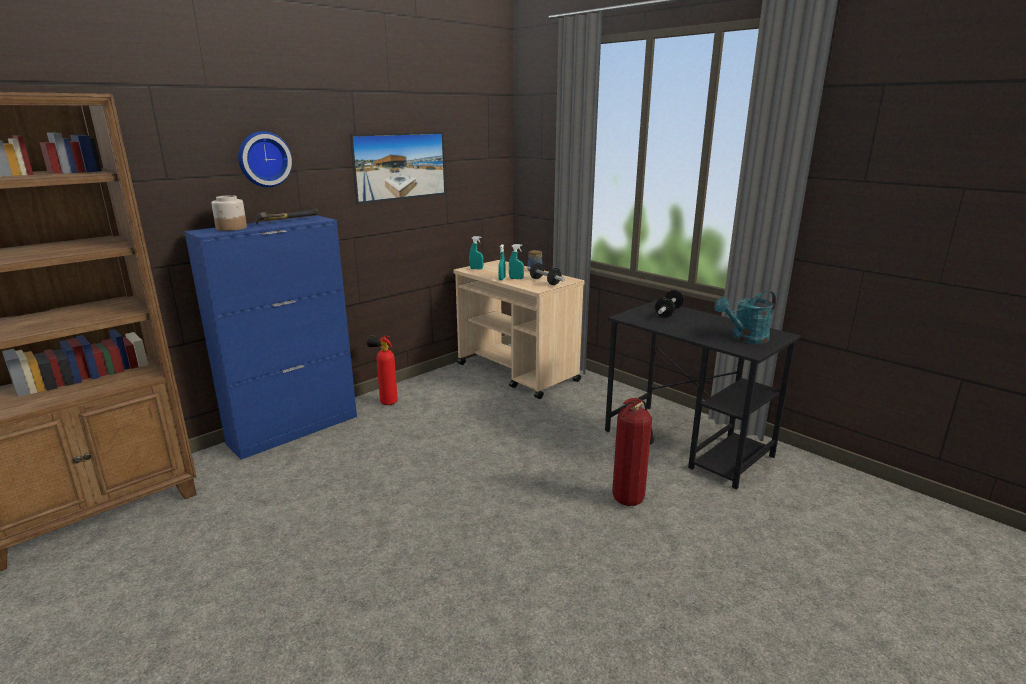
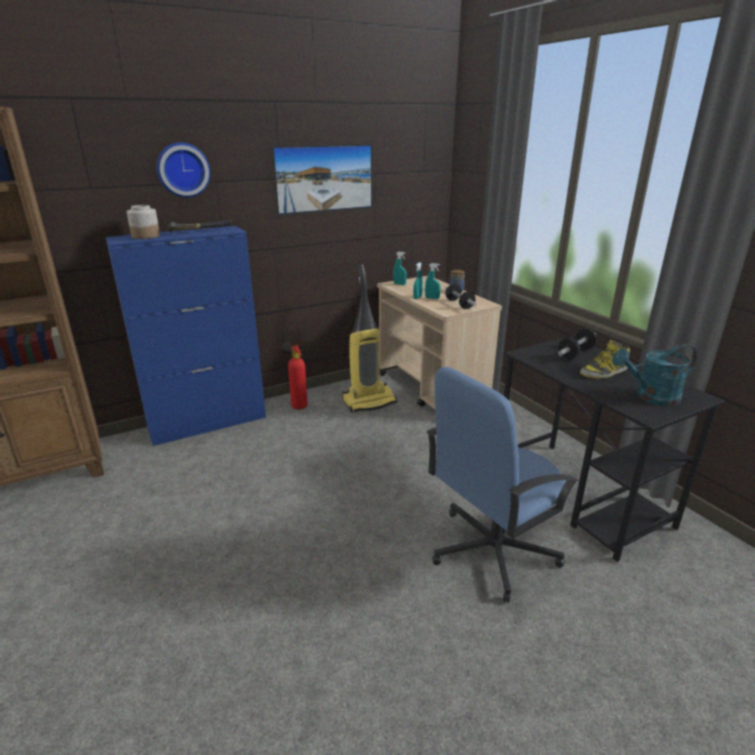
camera: 15 degrees right, 5 degrees up
(459, 389) = (369, 401): none -> vacuum cleaner
(629, 498) = (491, 550): fire extinguisher -> blue office chair
(699, 324) = (604, 372): none -> boot

